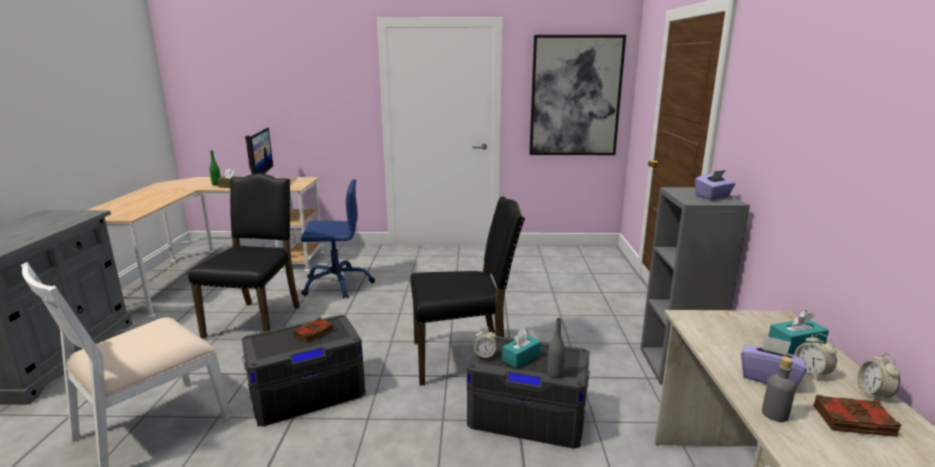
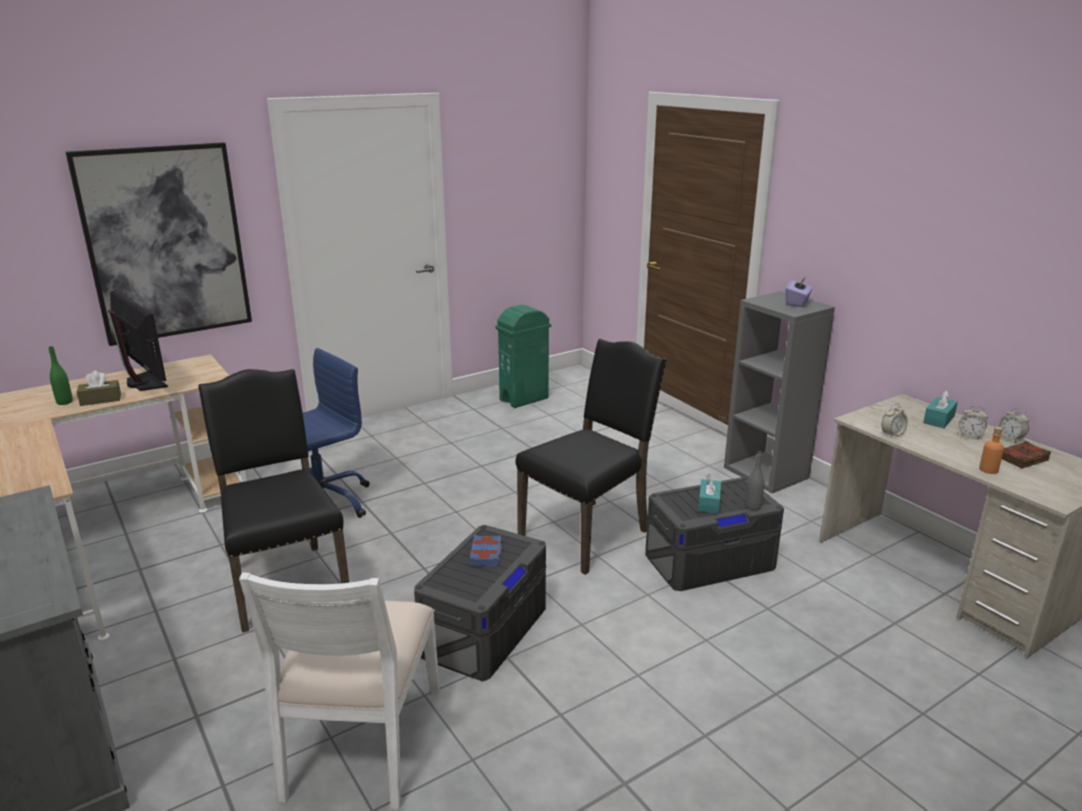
camera: 35 degrees left, 5 degrees up
(314, 333) = (486, 554): brown book -> blue book
(485, 355) = (678, 512): alarm clock -> alarm clock (892, 434)
(542, 258) = (524, 399): none -> green trash can
(575, 96) = (527, 189): picture -> picture (166, 243)
(768, 378) = (956, 448): purple tissue box -> none
(775, 414) = (988, 470): grey bottle -> orange bottle

